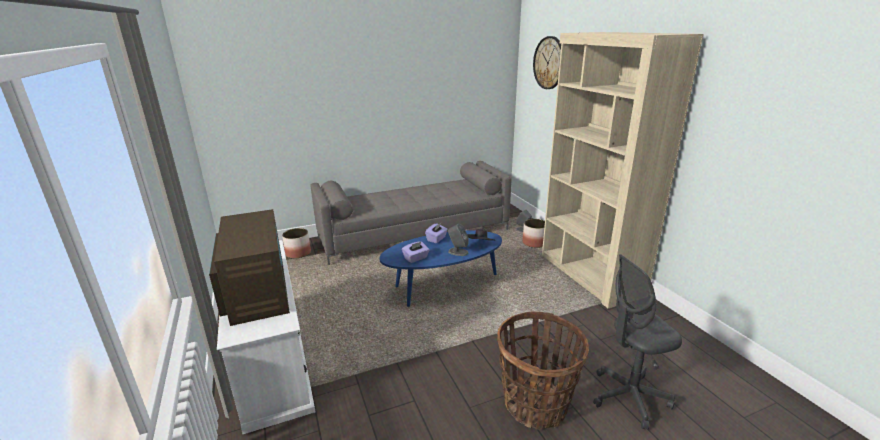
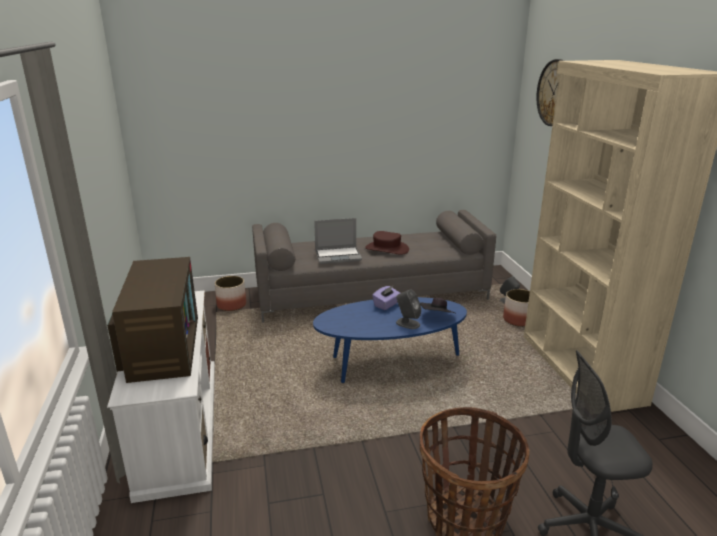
camera: 10 degrees right, 0 degrees up
(387, 204) = (338, 256): none -> laptop
(416, 258) = (355, 326): purple tissue box -> none
(425, 195) = (387, 249): none -> brown hat

